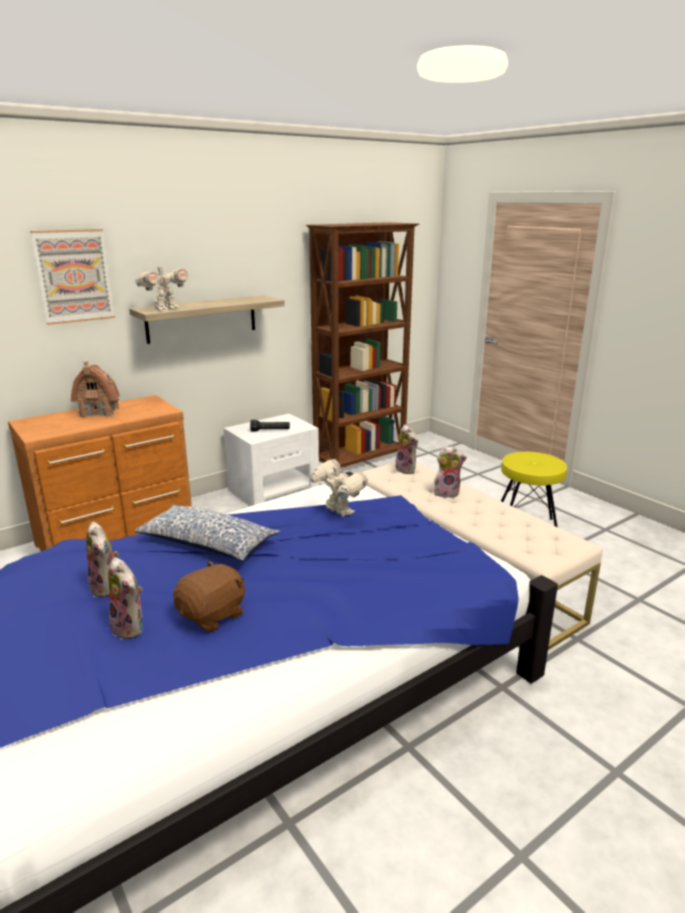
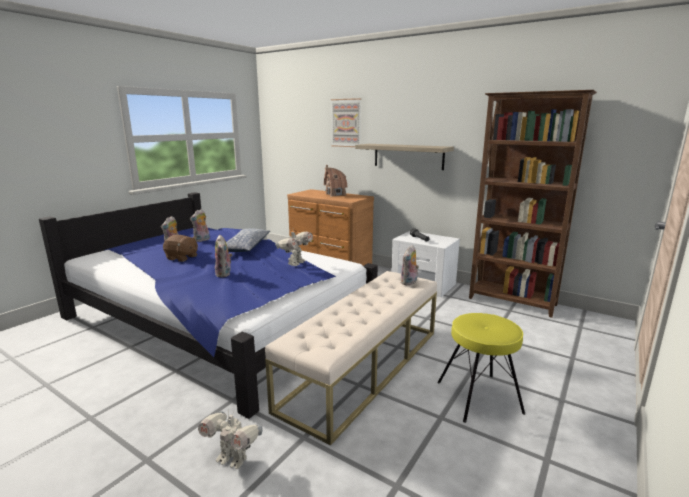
camera: 70 degrees right, 5 degrees down
(165, 309) = (373, 144): toy robot -> toy robot (233, 459)
(447, 492) = (381, 299): plush toy -> plush toy (224, 274)

